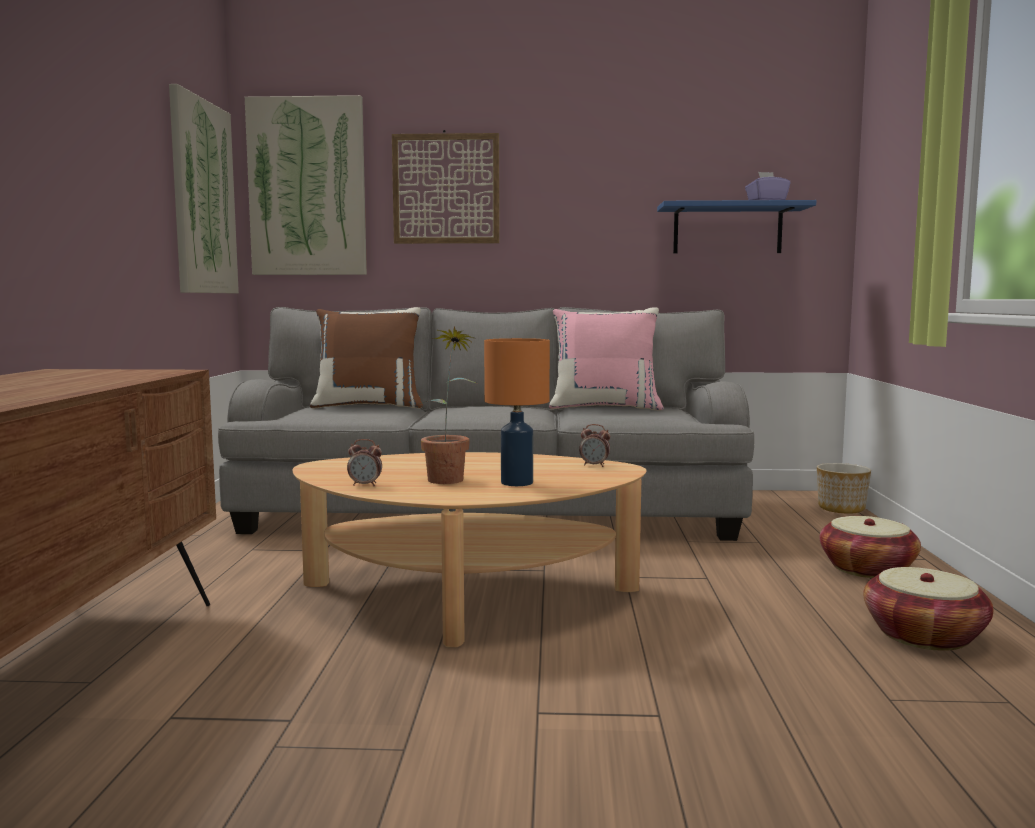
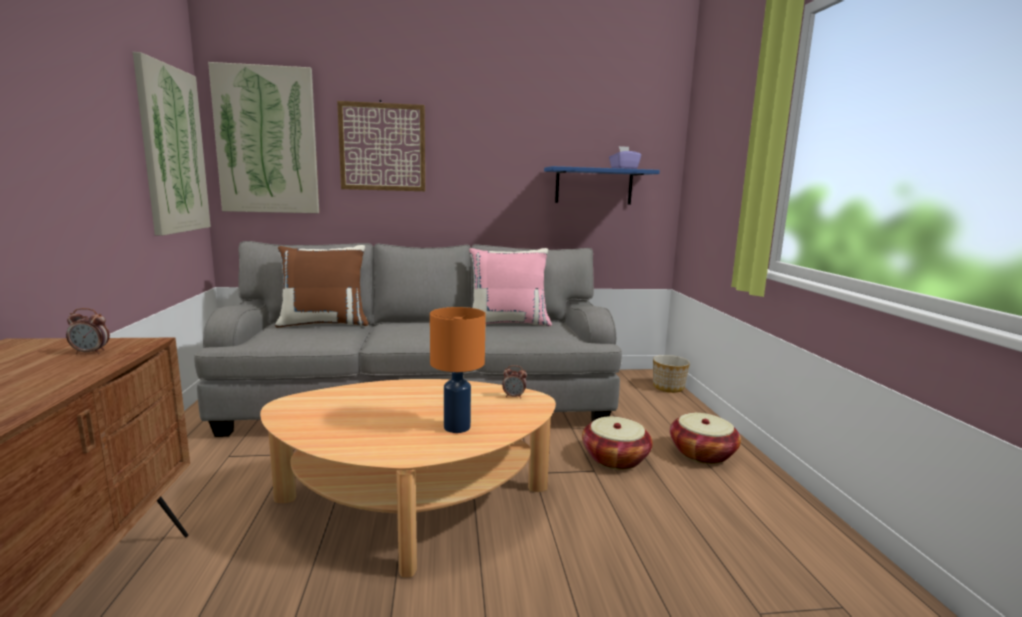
camera: 10 degrees left, 5 degrees up
(365, 485) = (327, 437): alarm clock -> alarm clock (91, 353)
(449, 477) = (399, 421): potted plant -> none
(924, 636) = (761, 529): basket -> basket (615, 458)

